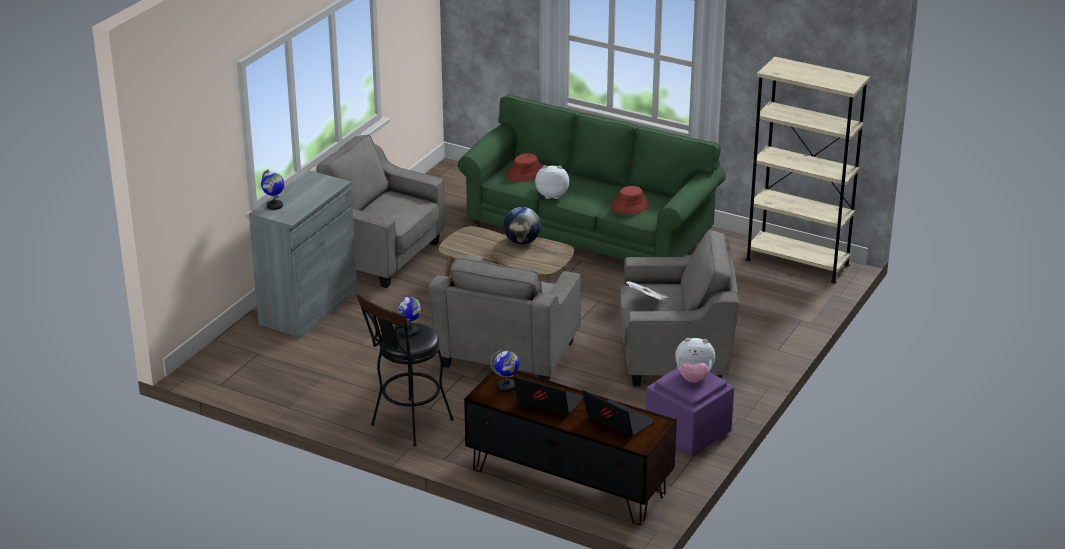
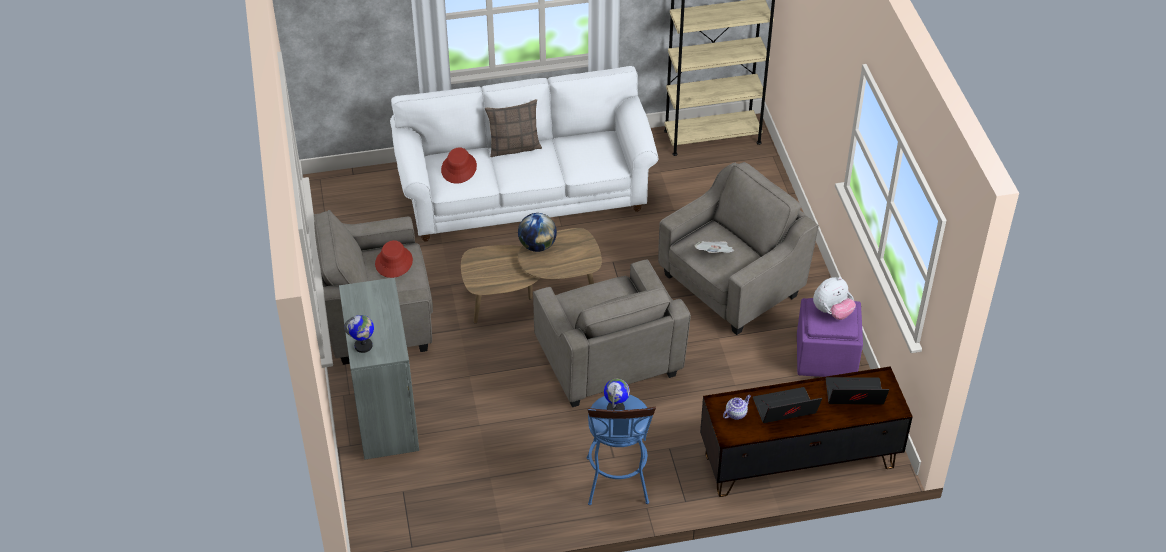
camera: 40 degrees left, 15 degrees up
(407, 425) = (618, 486): black stool -> blue stool
(507, 386) = (736, 413): globe -> teapot
(552, 195) = (506, 181): plush toy -> none
(587, 179) = (514, 147): none -> pillow
(589, 234) = (525, 194): green sofa -> white sofa
(629, 206) = (585, 160): red hat -> red hat (393, 262)

